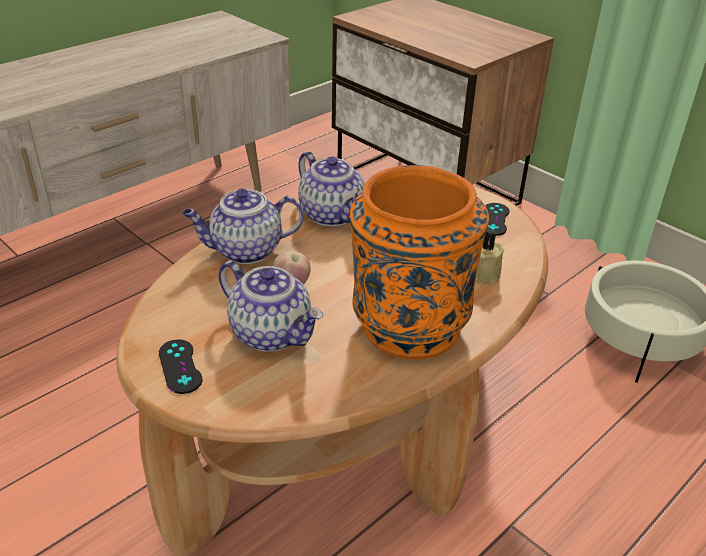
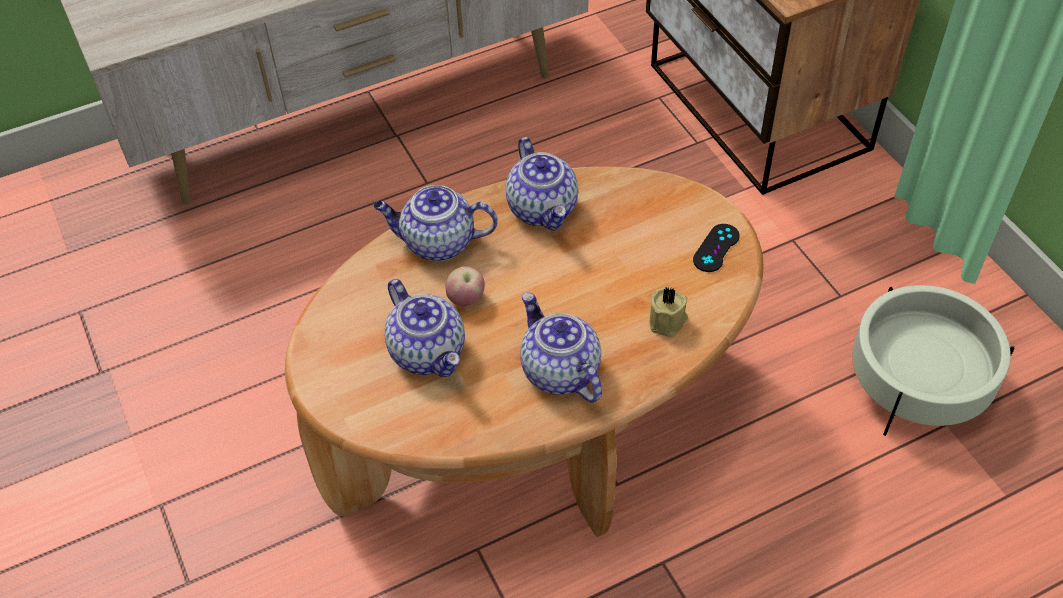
camera: 20 degrees right, 15 degrees up
(180, 366) = (337, 371): black game controller -> none
(408, 326) = (559, 371): orange vase -> teapot

